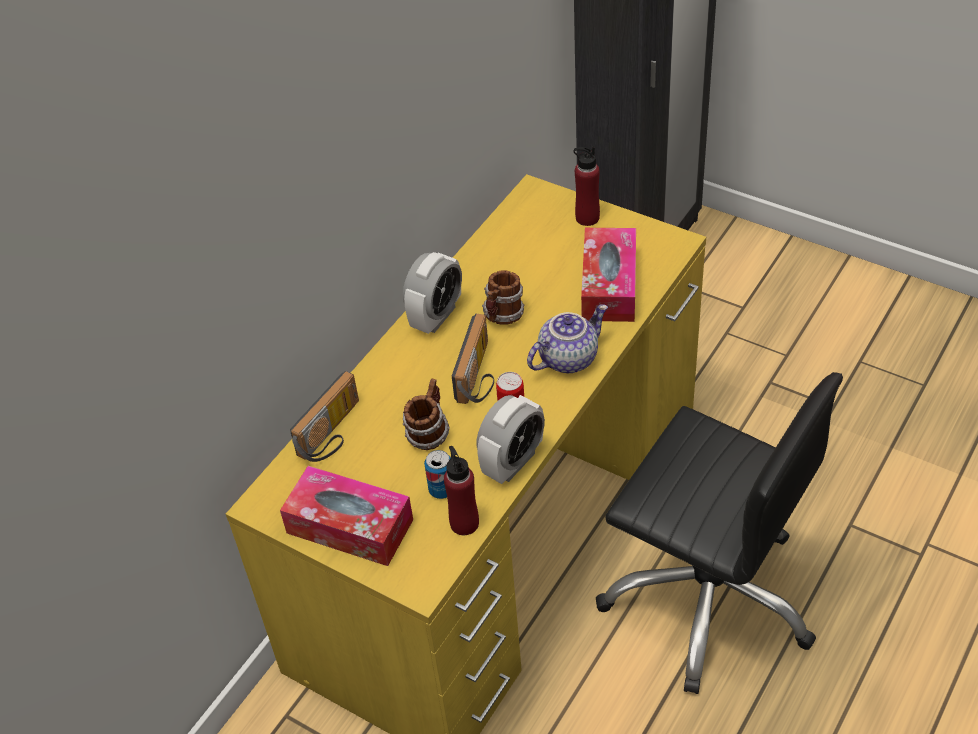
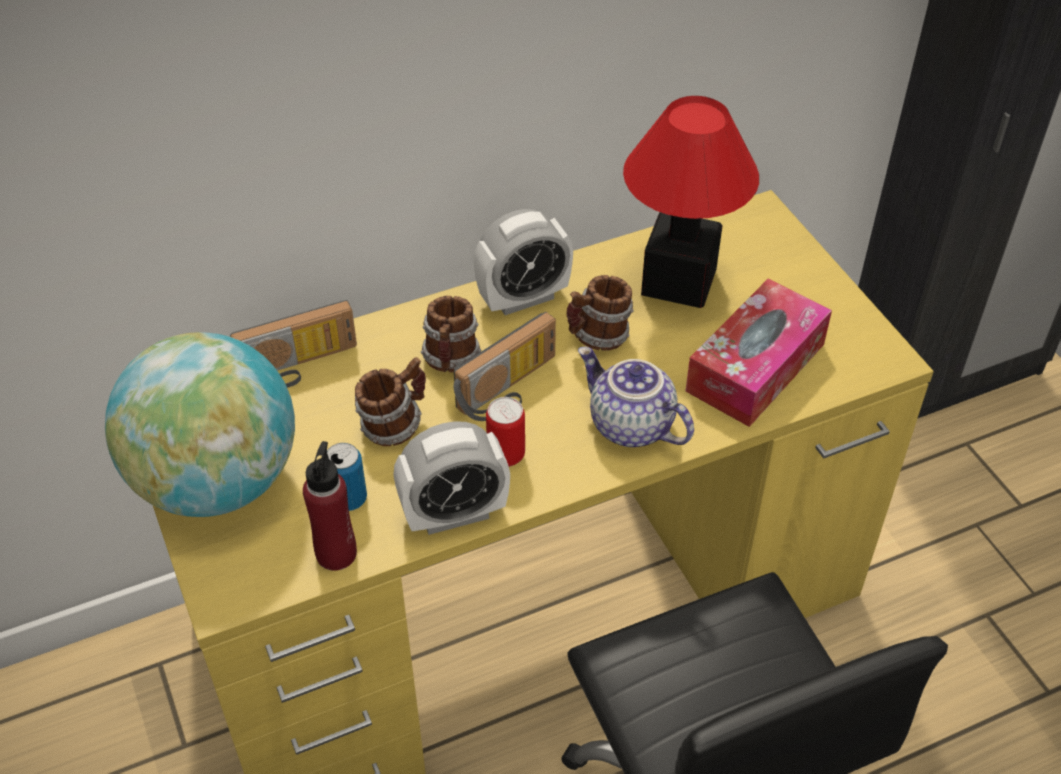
camera: 30 degrees right, 0 degrees up
(350, 526) = (217, 481): tissue box -> globe
(427, 377) = (451, 361): none -> mug
(521, 259) = (678, 283): none -> table lamp
(567, 358) = (629, 426): teapot -> teapot turned 135 degrees counterclockwise
(587, 217) = (799, 274): red bottle -> none

